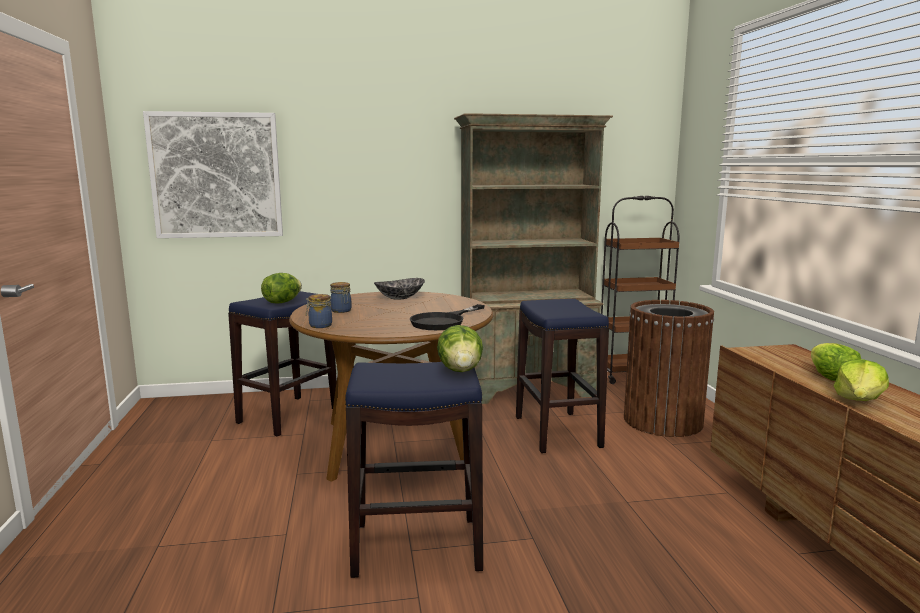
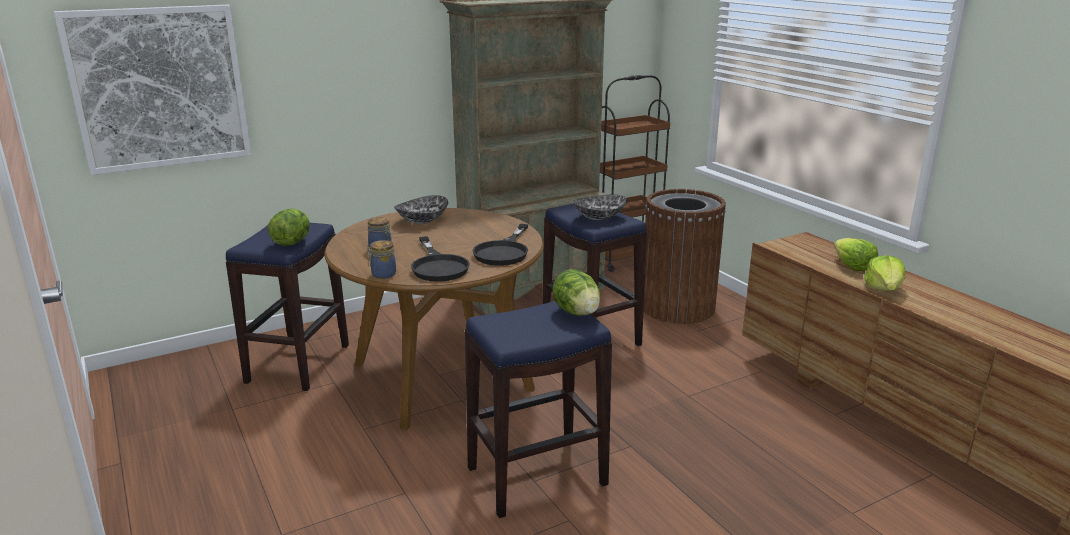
camera: 20 degrees left, 10 degrees up
(373, 325) = (438, 266): none -> black frying pan
(564, 309) = (599, 217): none -> bowl

